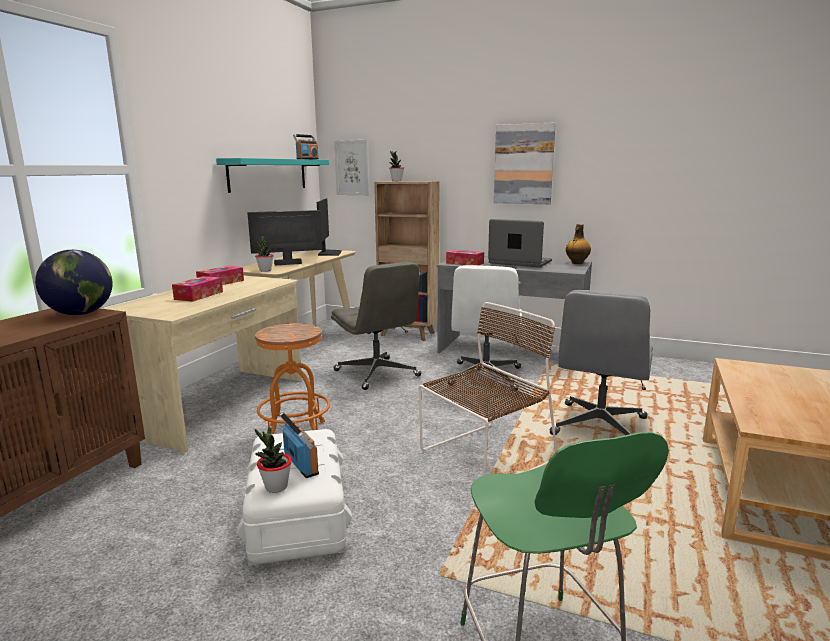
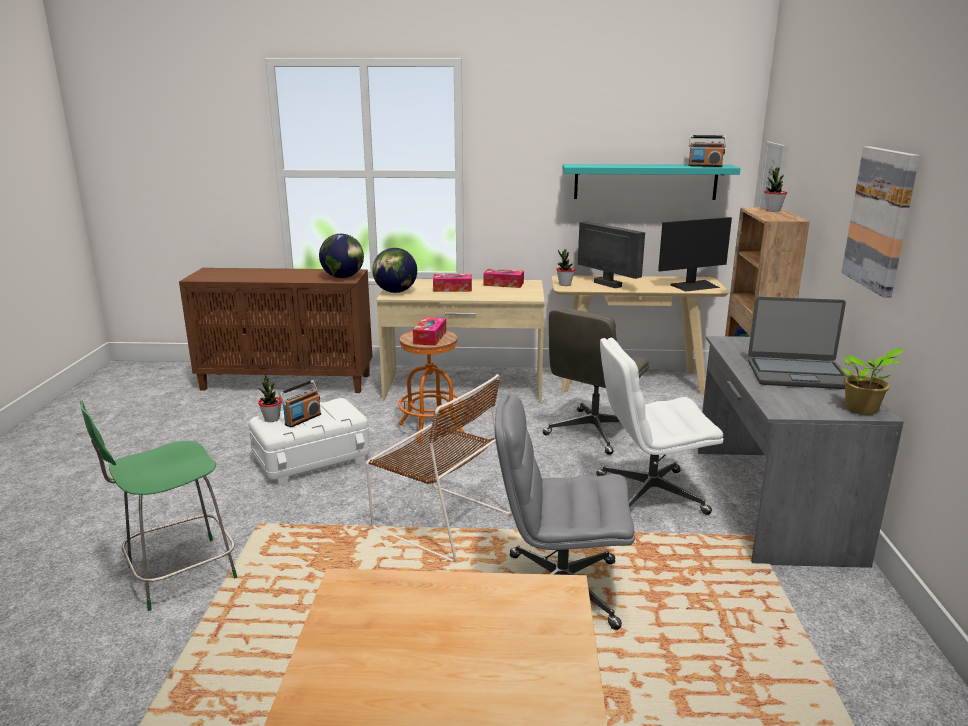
camera: 70 degrees right, 5 degrees up
(160, 312) = (396, 292): none -> globe
(465, 263) = (738, 347): tissue box -> tissue box (430, 337)
(520, 262) = (797, 374): laptop -> laptop turned 90 degrees clockwise
(576, 263) = (862, 410): bottle -> potted plant

